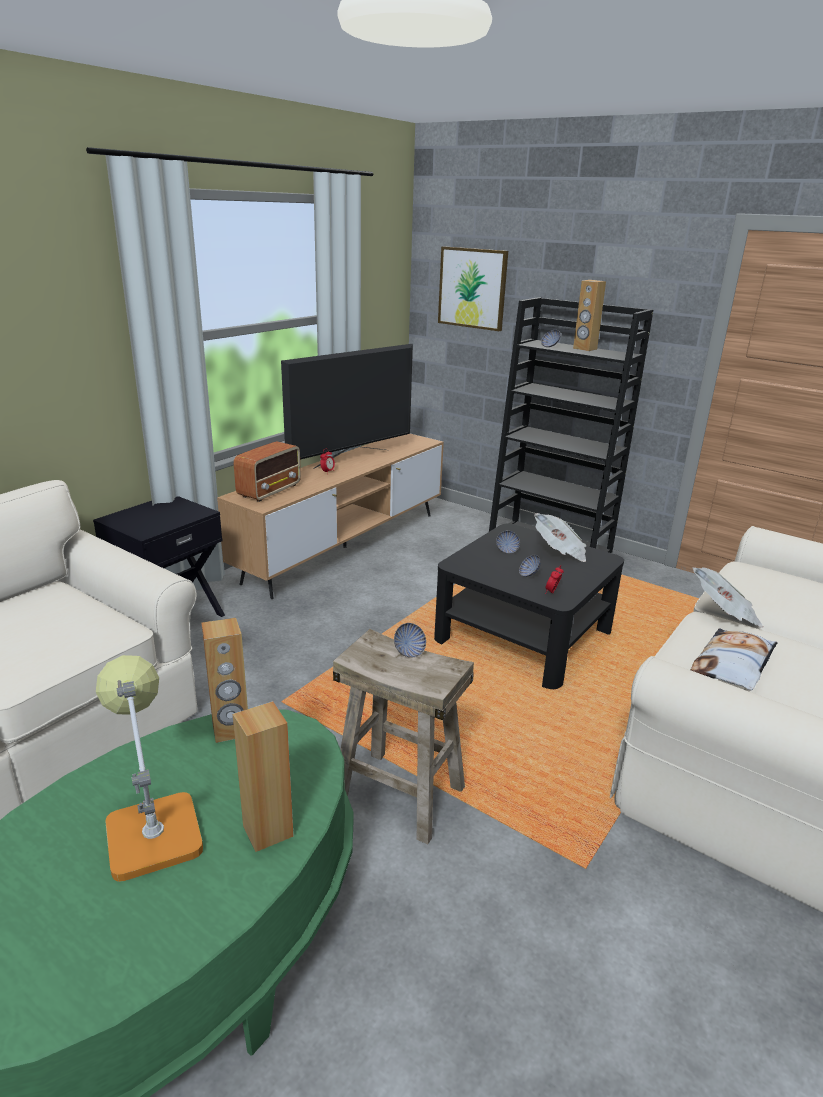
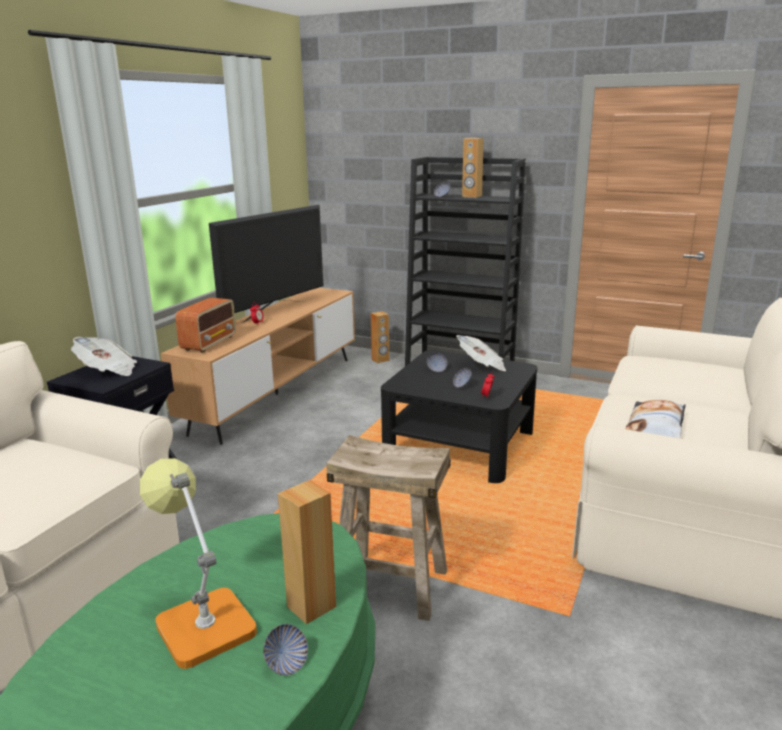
camera: 10 degrees left, 5 degrees down
(231, 730) = (245, 535): brown speaker -> brown speaker (380, 360)
(409, 651) = (390, 448): bowl -> bowl (286, 663)
(472, 288) = (364, 154): picture -> none
(724, 613) = (635, 392): newspaper -> newspaper (108, 371)

